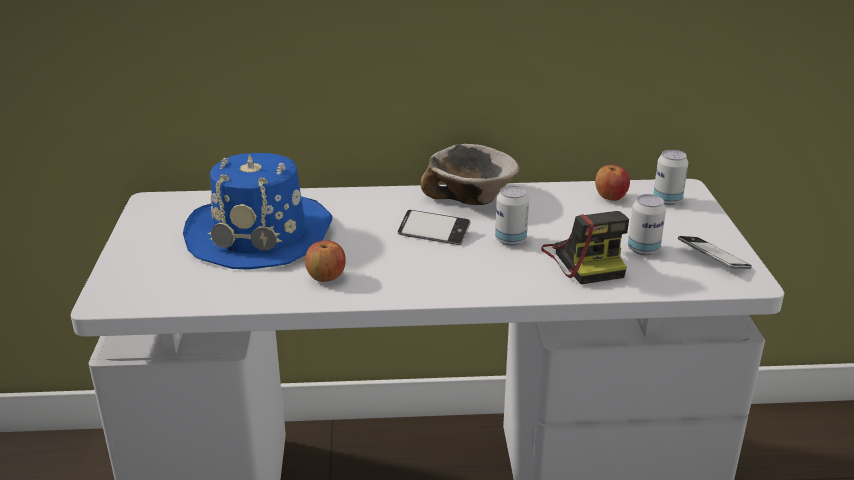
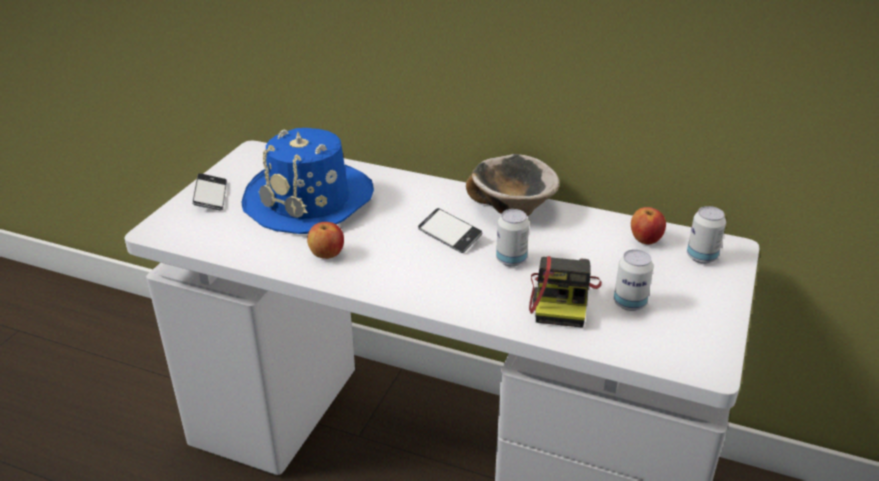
camera: 25 degrees right, 5 degrees up
(713, 258) = (693, 332): phone -> phone (210, 196)

